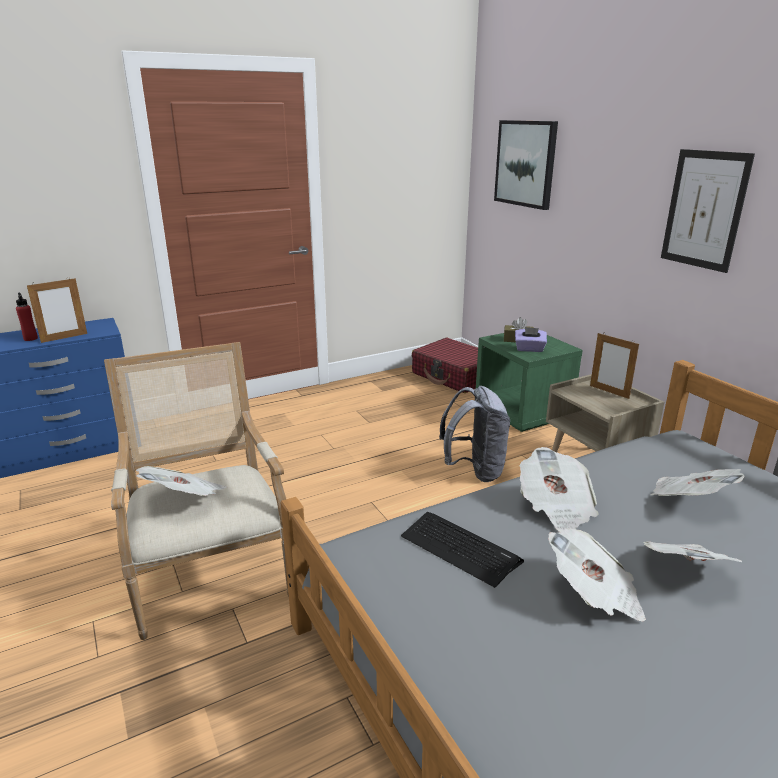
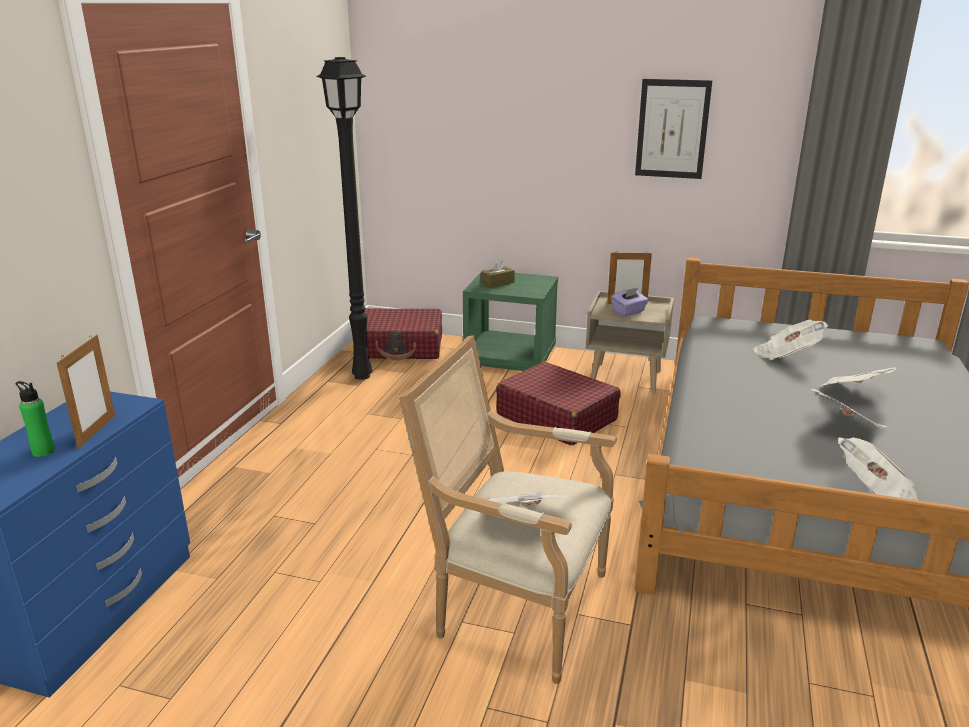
camera: 45 degrees left, 0 degrees up
(30, 338) = (43, 451): red bottle -> green bottle
(397, 385) = (362, 375): none -> black floor lamp
(460, 548) = (749, 442): keyboard -> none
(474, 471) = (556, 417): grey backpack -> red suitcase
(526, 163) = (449, 99): picture -> none
(529, 349) = (522, 288): purple tissue box -> purple tissue box (628, 312)
(555, 508) = (742, 392): newspaper -> newspaper (877, 494)

